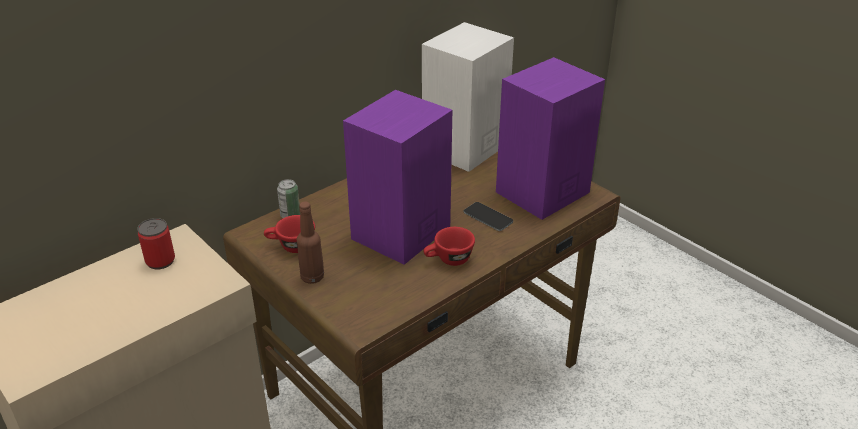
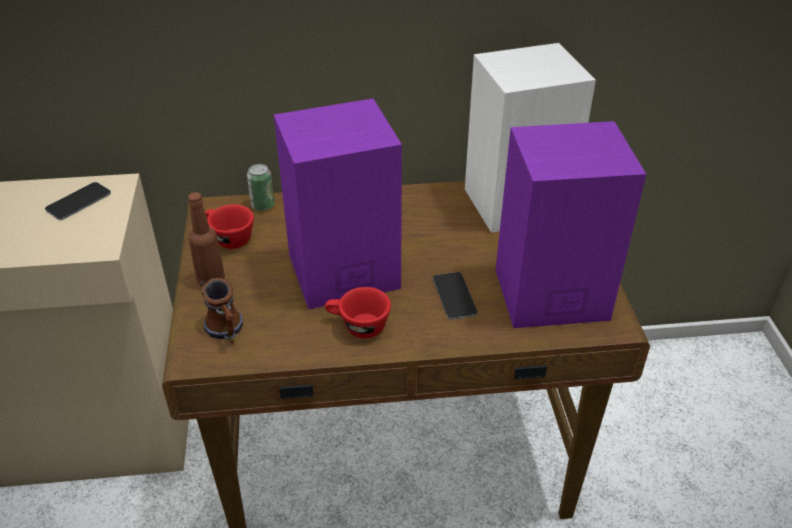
camera: 35 degrees right, 5 degrees up
(160, 261) = (78, 201): can -> phone
(365, 302) = (227, 332): none -> mug

